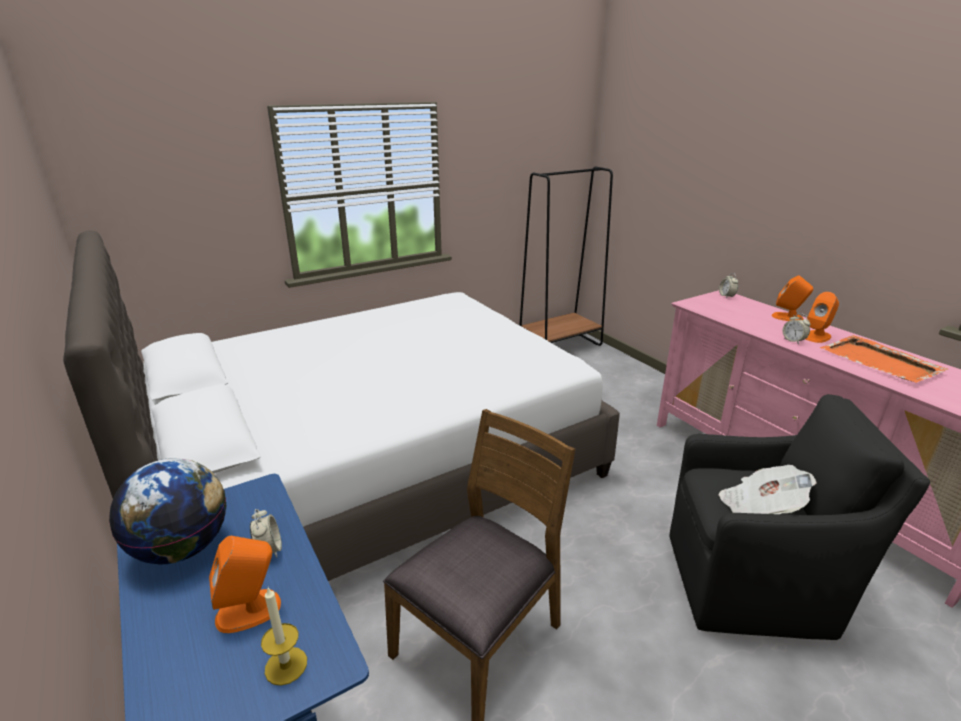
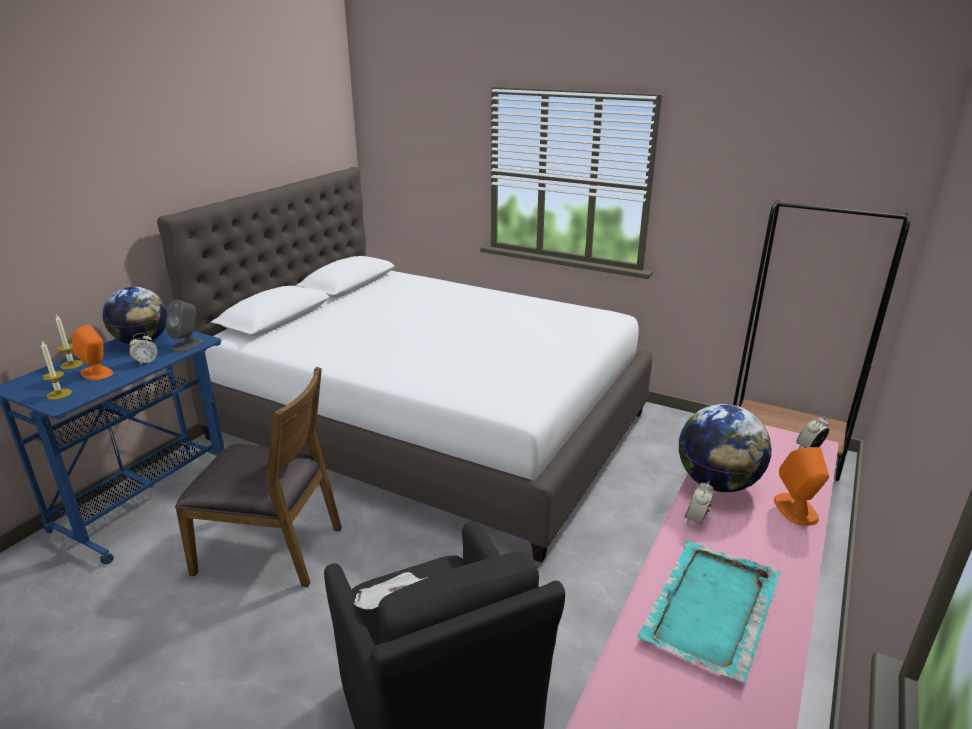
camera: 60 degrees right, 0 degrees up
(169, 644) = (71, 365): none -> candle
(258, 503) = (187, 345): none -> grey speaker
(756, 325) = (717, 483): none -> globe
(817, 336) = (745, 541): orange speaker -> none
(880, 362) = (710, 610): orange tray -> turquoise tray

